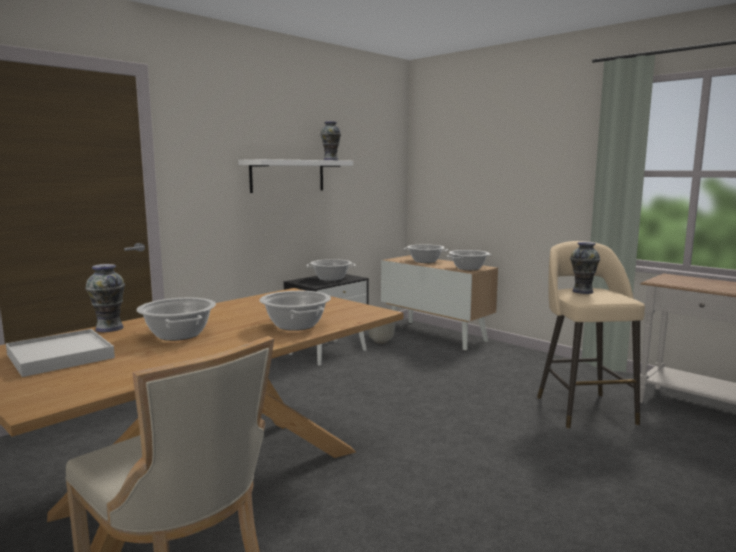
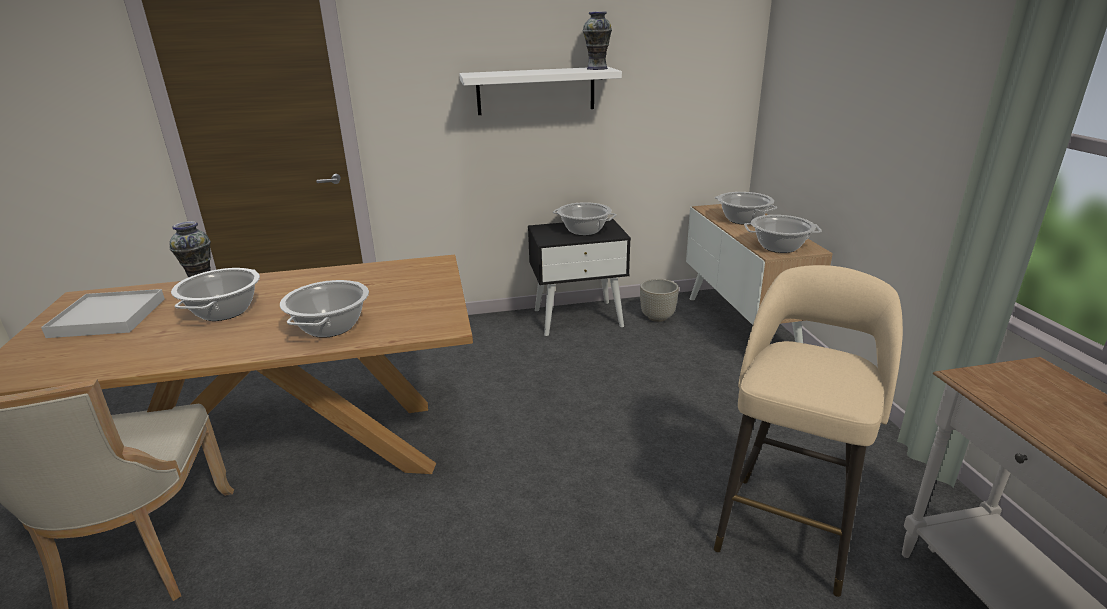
camera: 35 degrees right, 15 degrees up
(583, 291) = (800, 361): vase -> none

